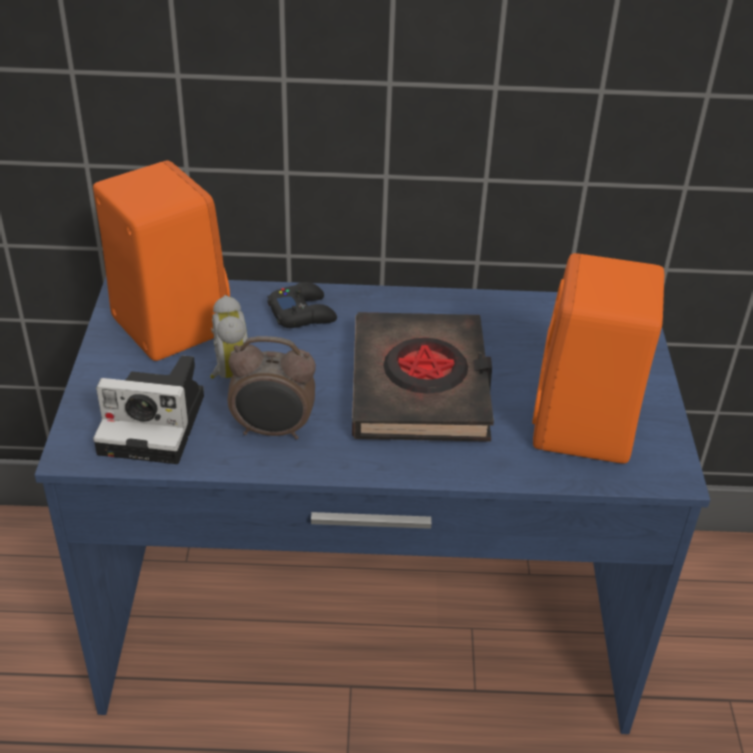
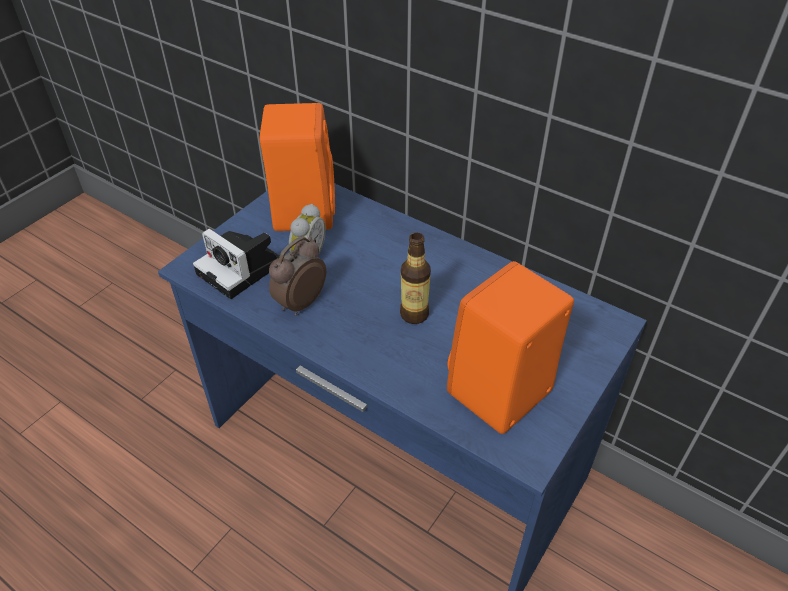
camera: 35 degrees right, 5 degrees up
(273, 431) = (300, 303): alarm clock -> alarm clock turned 90 degrees clockwise
(302, 313) = (386, 234): black game controller -> none
(421, 386) = (414, 314): black book -> bottle

